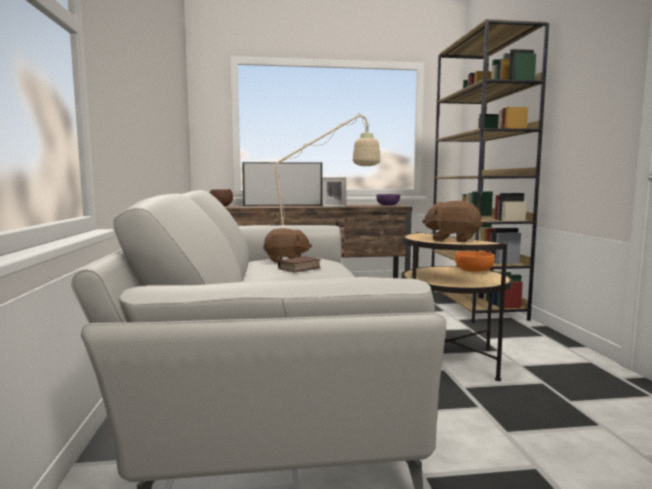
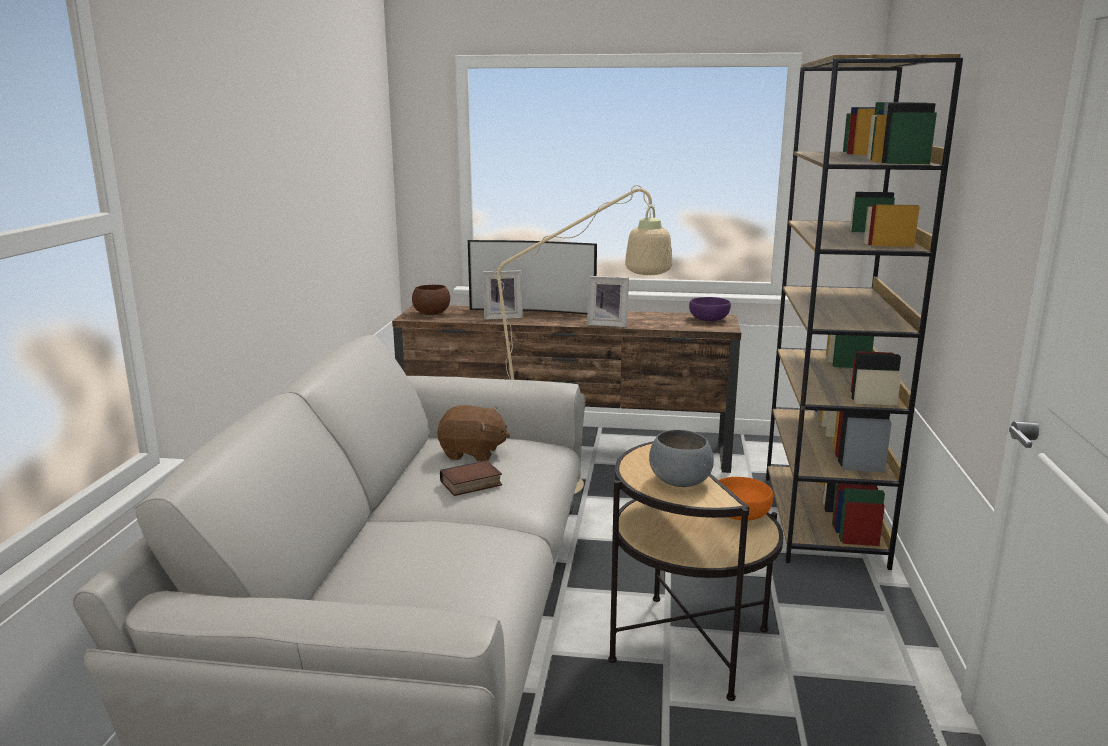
camera: 15 degrees right, 10 degrees up
(267, 206) = (502, 317): none -> picture frame
(452, 240) = (680, 482): brown plush toy -> grey bowl

